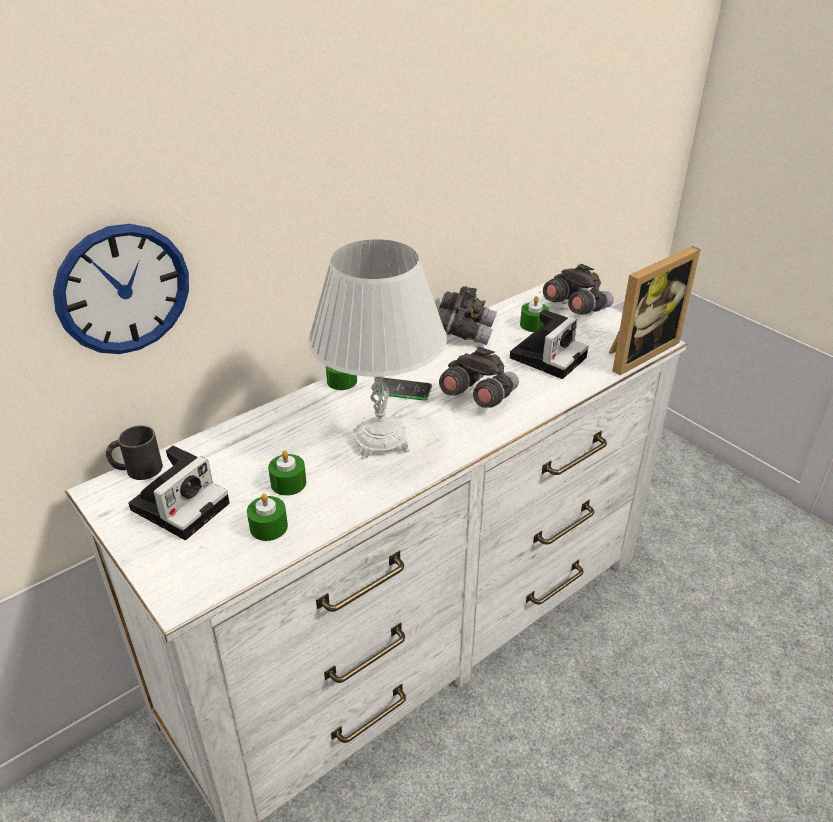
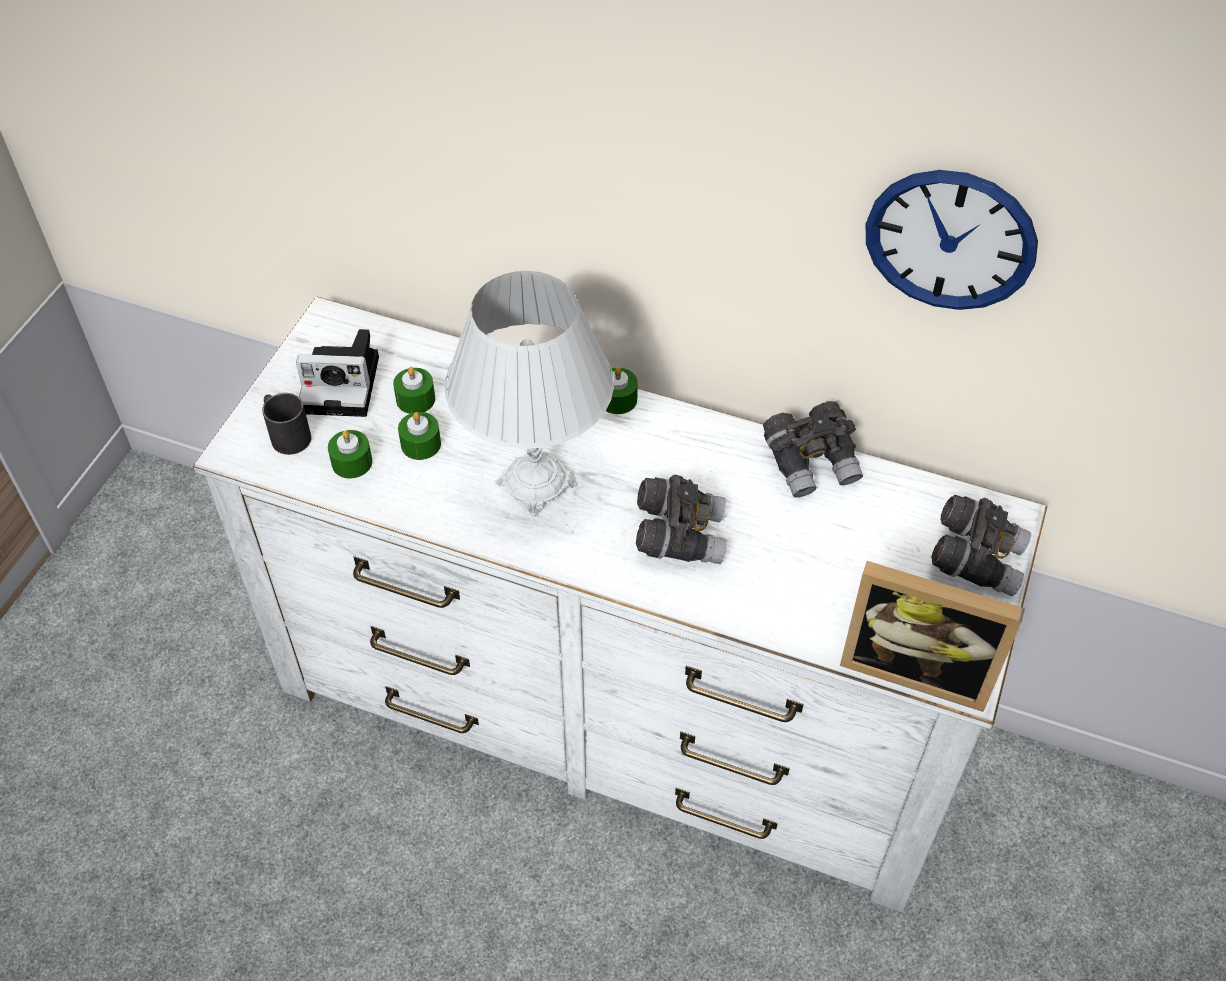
camera: 60 degrees right, 15 degrees up
(123, 290) = (402, 164): wall clock -> wall clock (950, 240)
(137, 469) = (370, 325): black mug -> black mug (286, 434)
(402, 390) = (641, 460): phone -> none
(533, 325) = (890, 527): green candle -> green candle (415, 399)
(548, 356) = (825, 571): camera -> none

